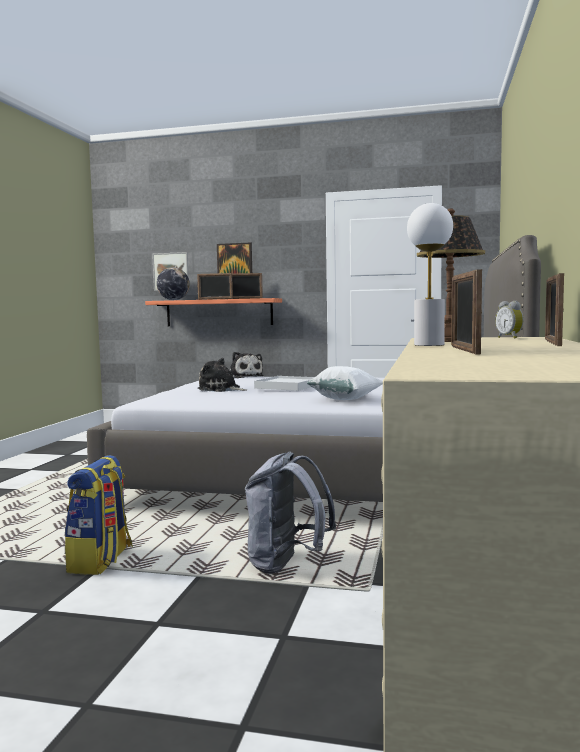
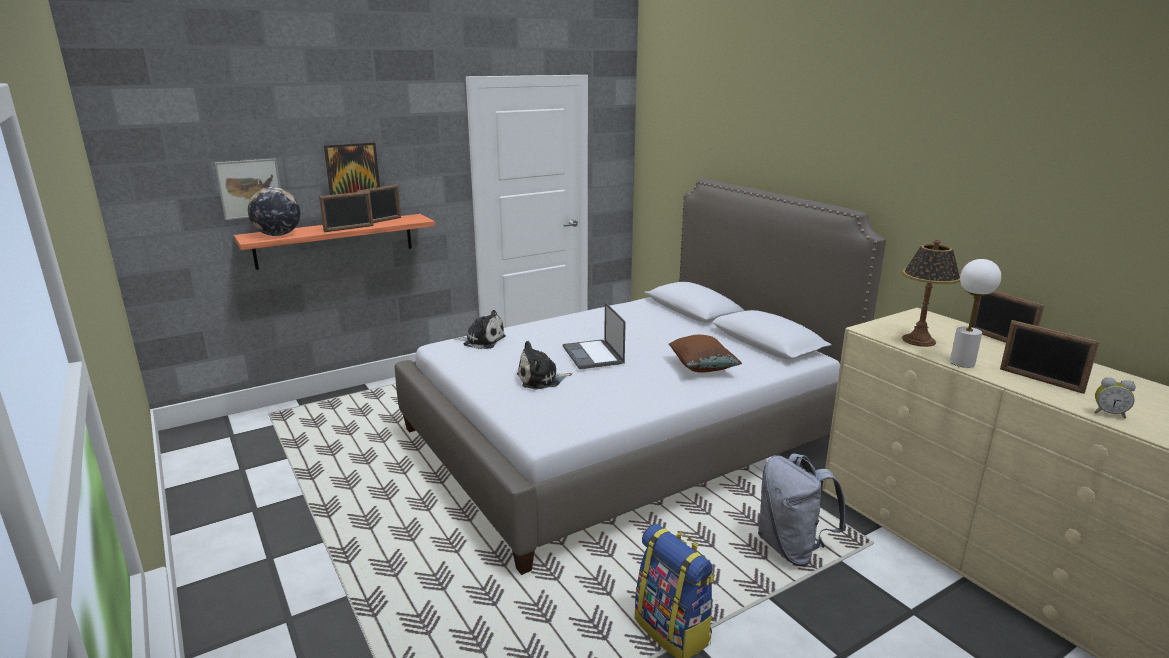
camera: 45 degrees left, 15 degrees up
(287, 386) = (593, 355): white tray -> laptop
(345, 399) = (702, 368): white pillow -> brown pillow
(510, 338) = (916, 320): alarm clock -> alarm clock (1108, 413)

